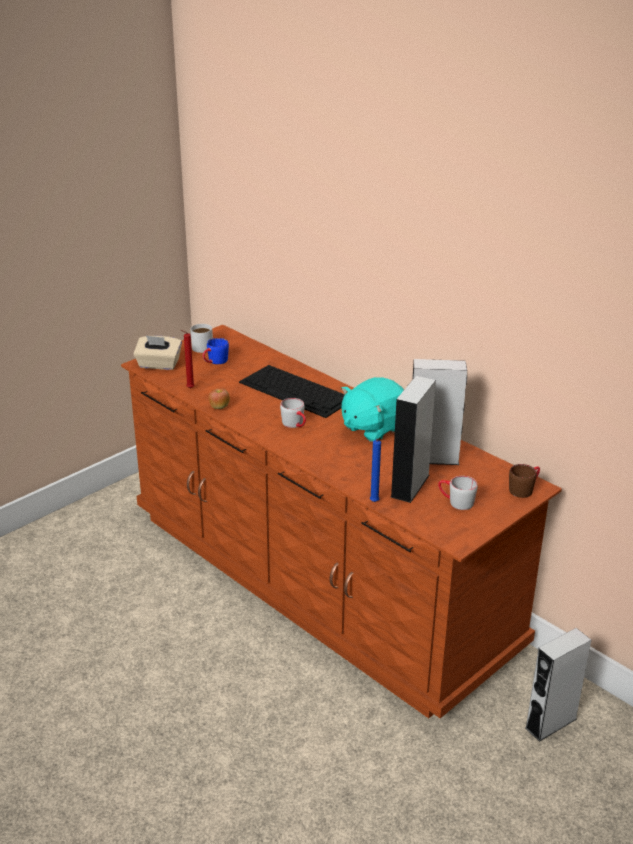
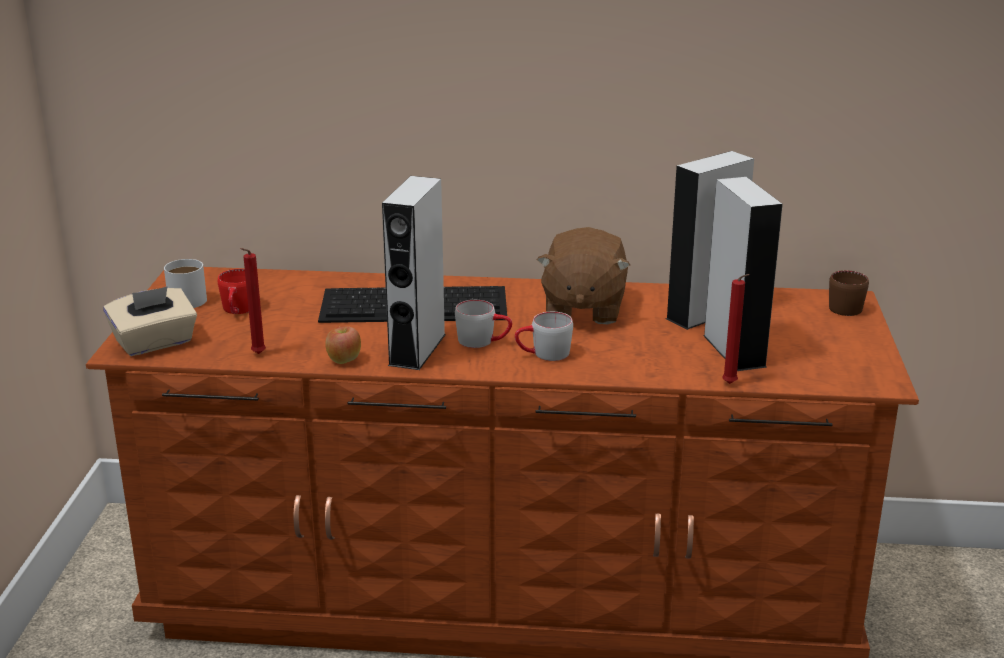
camera: 40 degrees left, 5 degrees down
(215, 362) = (238, 311): blue mug -> red mug
(373, 428) = (582, 309): turquoise plush toy -> brown plush toy
(374, 503) = (731, 385): blue candle -> red candle
(455, 502) = (808, 346): grey mug -> grey mug (543, 354)
(550, 723) = (944, 608): grey speaker -> grey speaker (417, 349)

